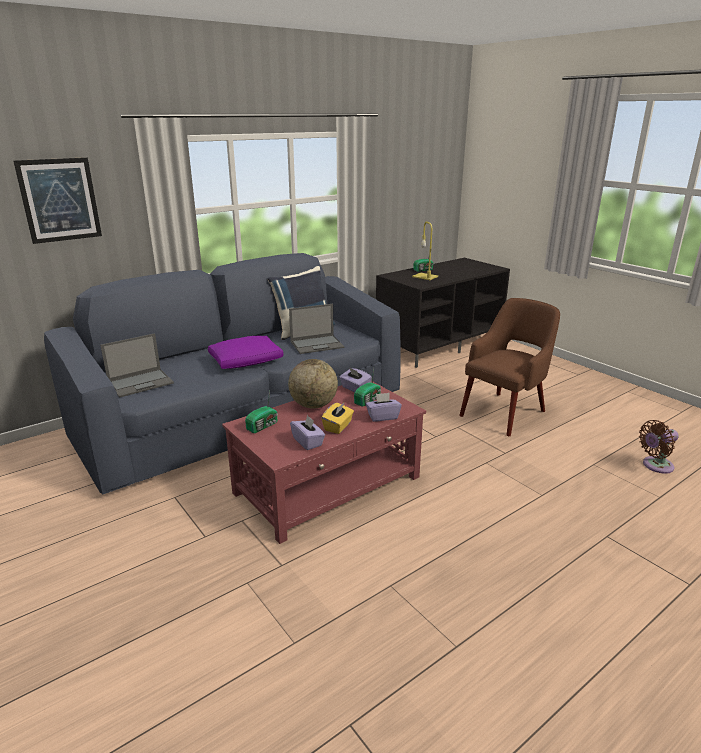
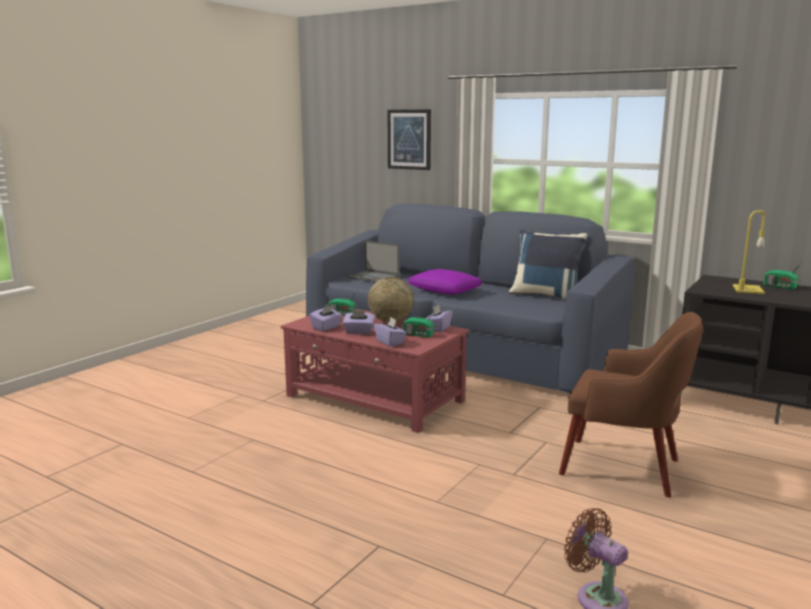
camera: 70 degrees right, 10 degrees down
(317, 344) = (513, 303): laptop -> none
(338, 426) = (359, 332): yellow tissue box -> purple tissue box

